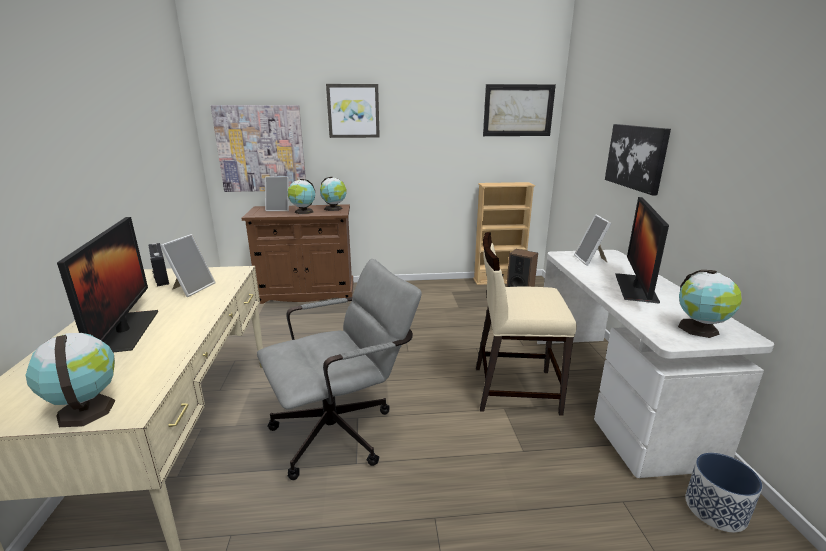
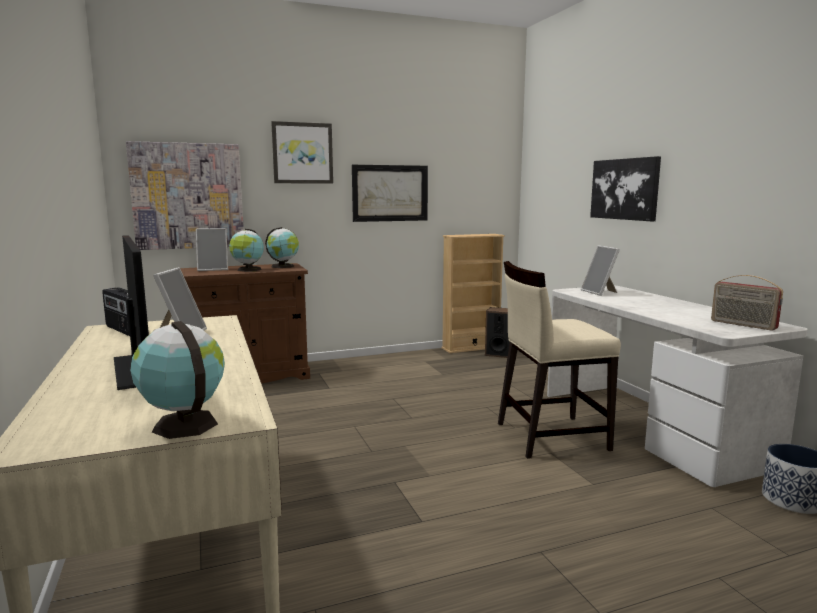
camera: 15 degrees left, 10 degrees down
(343, 430) = (385, 495): grey office chair -> none
(518, 110) = (479, 157): picture -> picture (390, 193)
(635, 288) = (661, 306): monitor -> none
(700, 329) = (742, 325): globe -> radio

